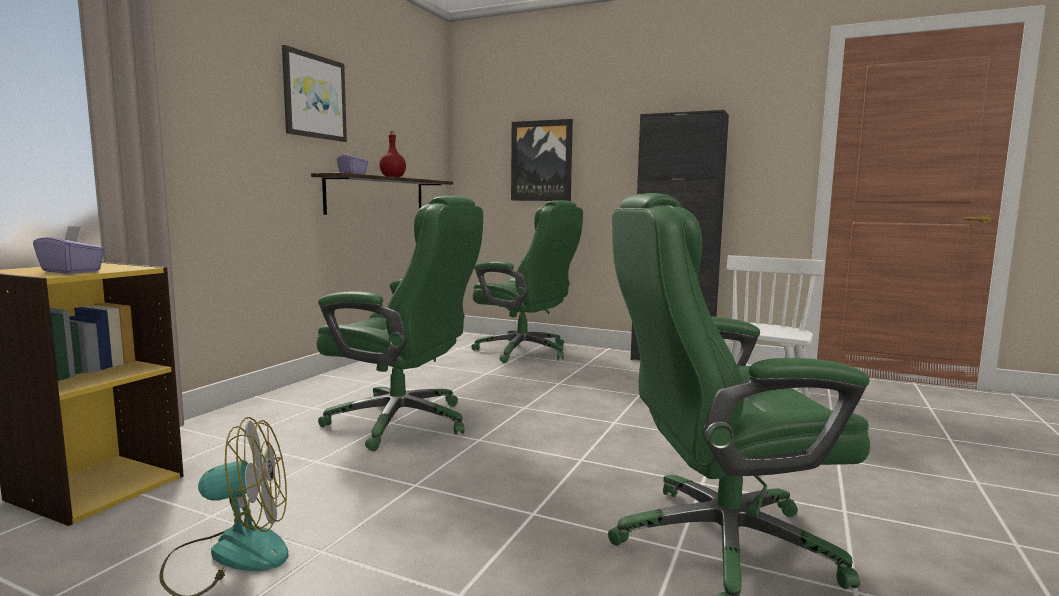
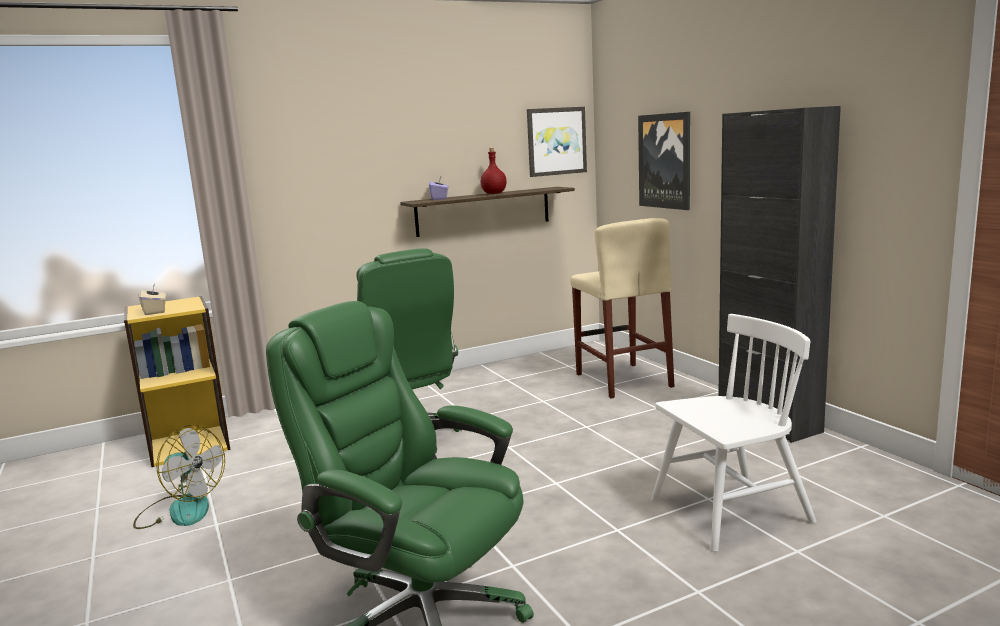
camera: 40 degrees right, 5 degrees up
(72, 271) = (155, 311): purple tissue box -> beige tissue box
(314, 97) = (401, 132): picture -> picture (556, 141)
(525, 351) = (623, 380): green office chair -> beige stool

